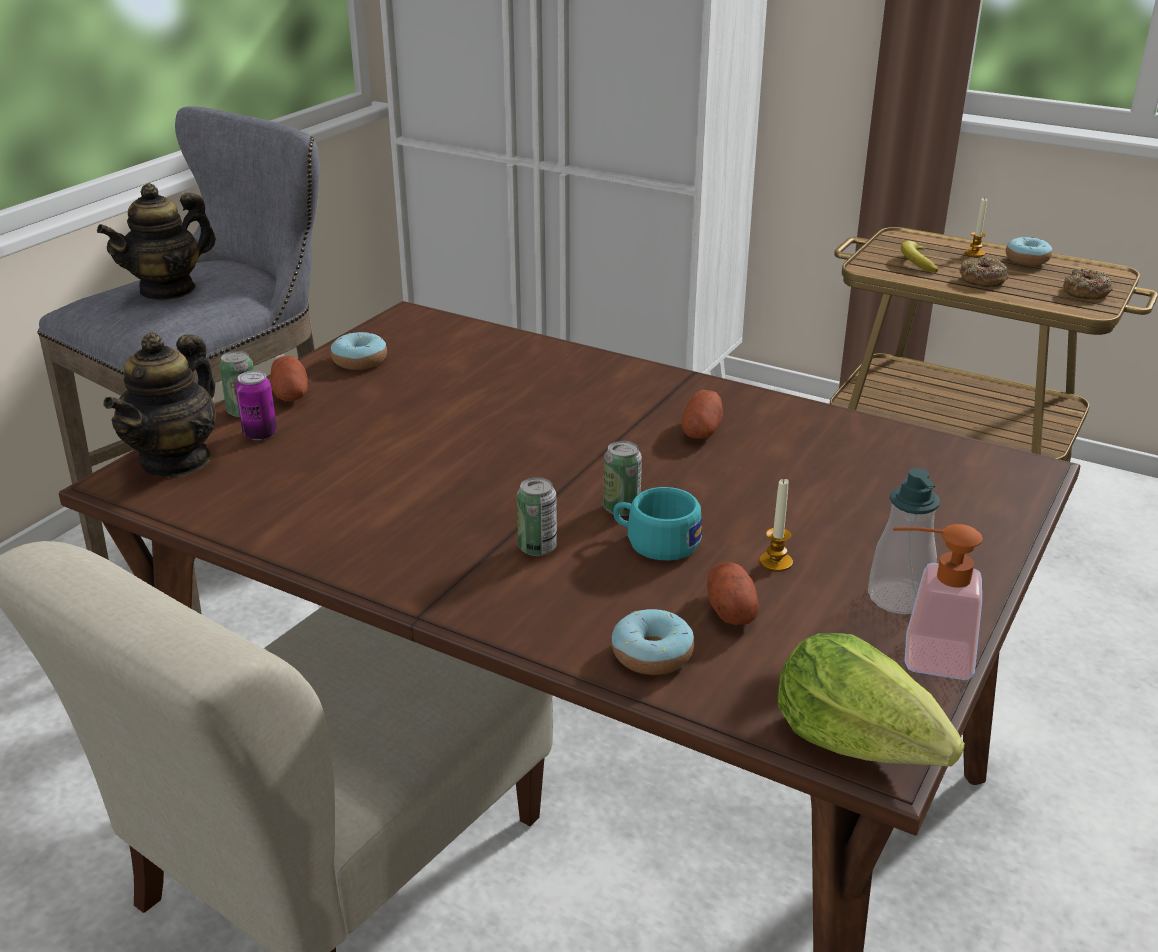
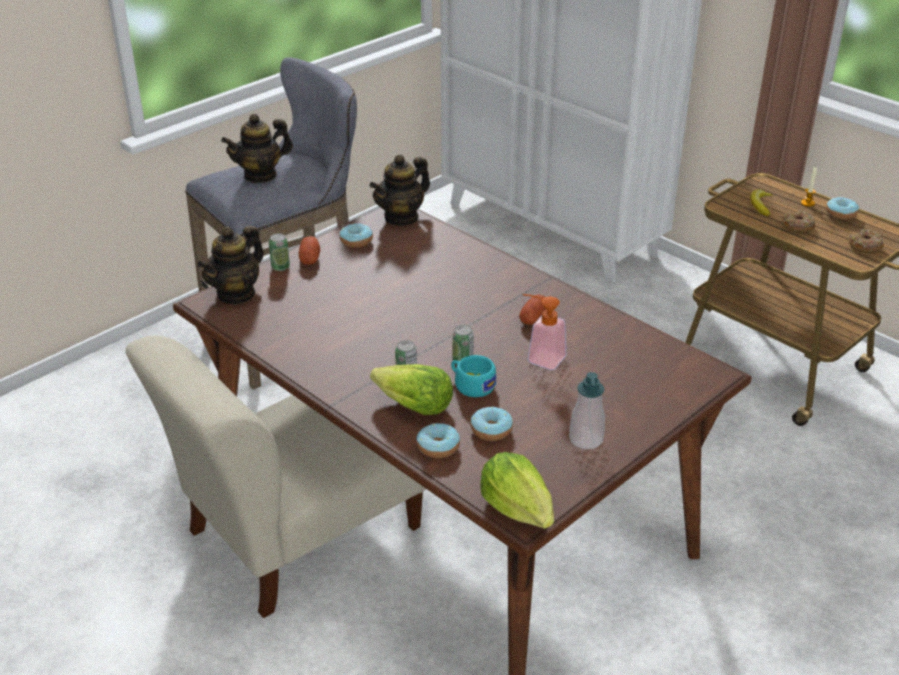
camera: 15 degrees right, 5 degrees up
(260, 434) = (285, 284): can -> none
(420, 322) = (401, 217): none -> teapot
(572, 592) = (413, 406): none -> lettuce
(730, 610) = (491, 430): potato -> donut
(775, 562) = (530, 407): candle -> none
(923, 656) = (578, 473): soap dispenser -> soap dispenser (540, 357)

